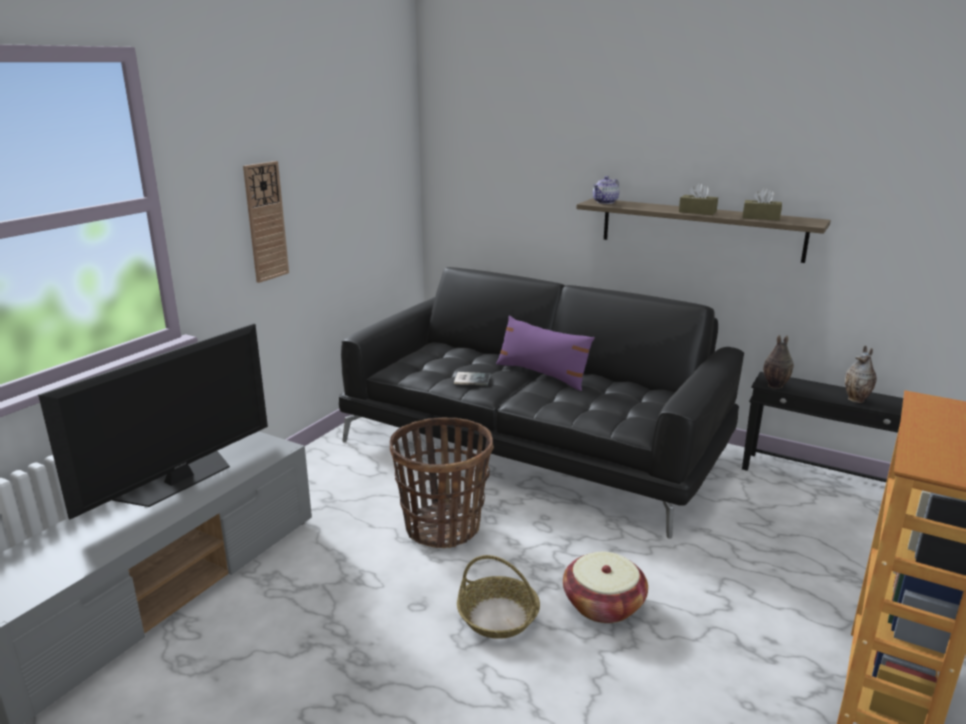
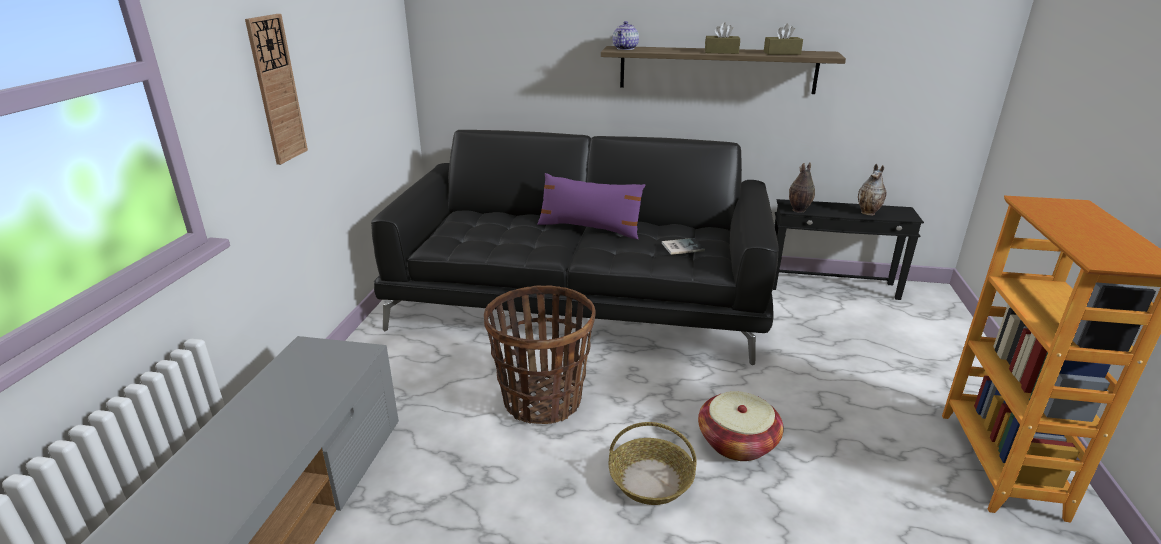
camera: 20 degrees left, 5 degrees up
(179, 480) = (255, 417): television -> none
(471, 379) = (524, 243): book -> book (681, 247)

